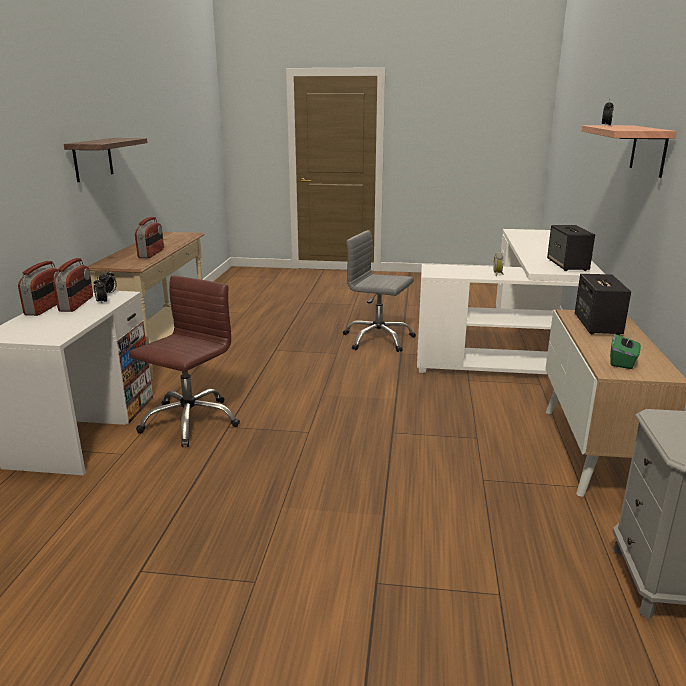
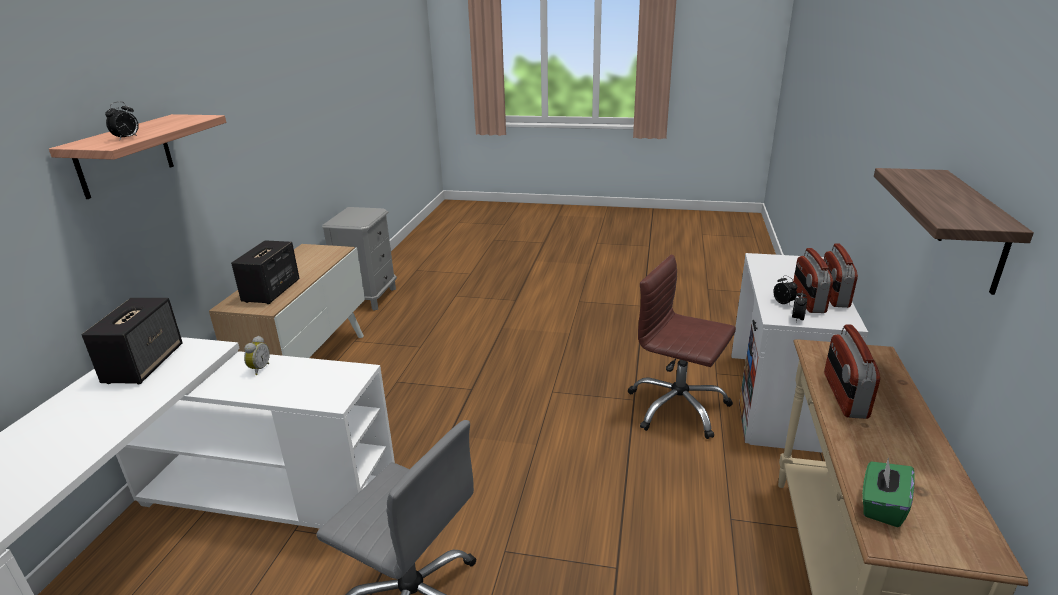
camera: 175 degrees left, 5 degrees up
(189, 421) = (677, 407): brown office chair -> brown office chair turned 90 degrees clockwise
(623, 362) = (318, 256): green tissue box -> green tissue box (881, 505)

